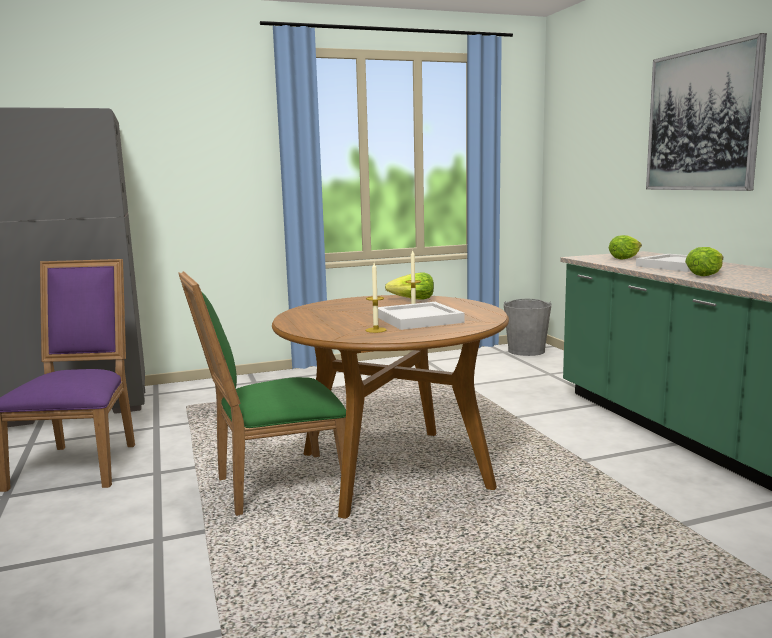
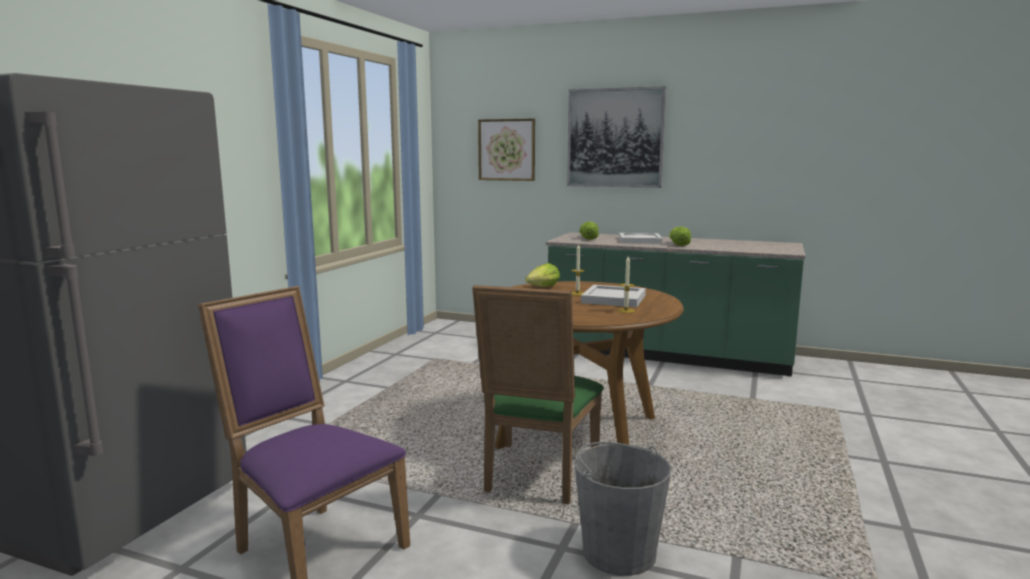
camera: 50 degrees left, 0 degrees up
(526, 351) = (449, 328): grey bucket -> grey bucket (618, 552)
(598, 146) = (507, 150): none -> picture

